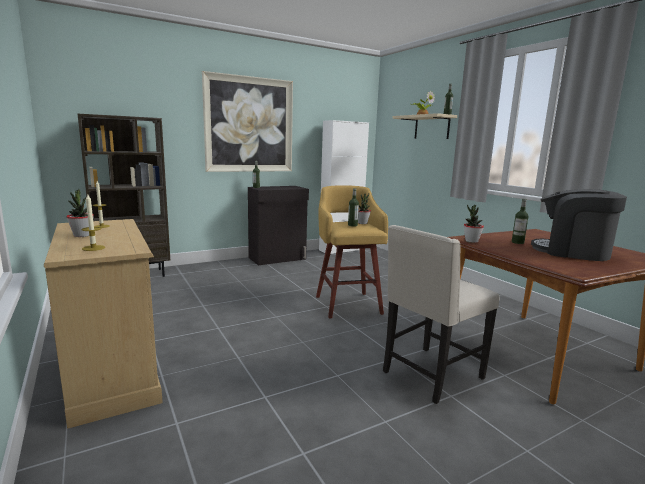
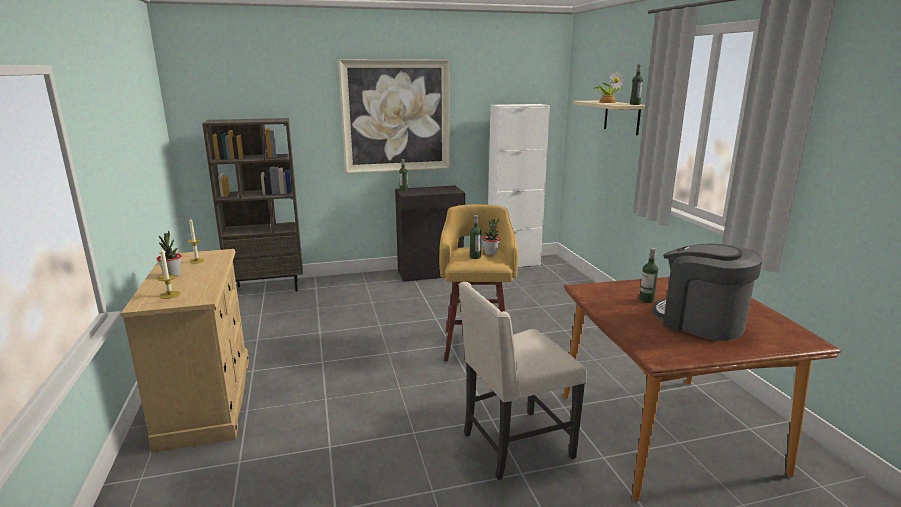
camera: 15 degrees right, 5 degrees up
(471, 241) = (587, 295): potted plant -> none

